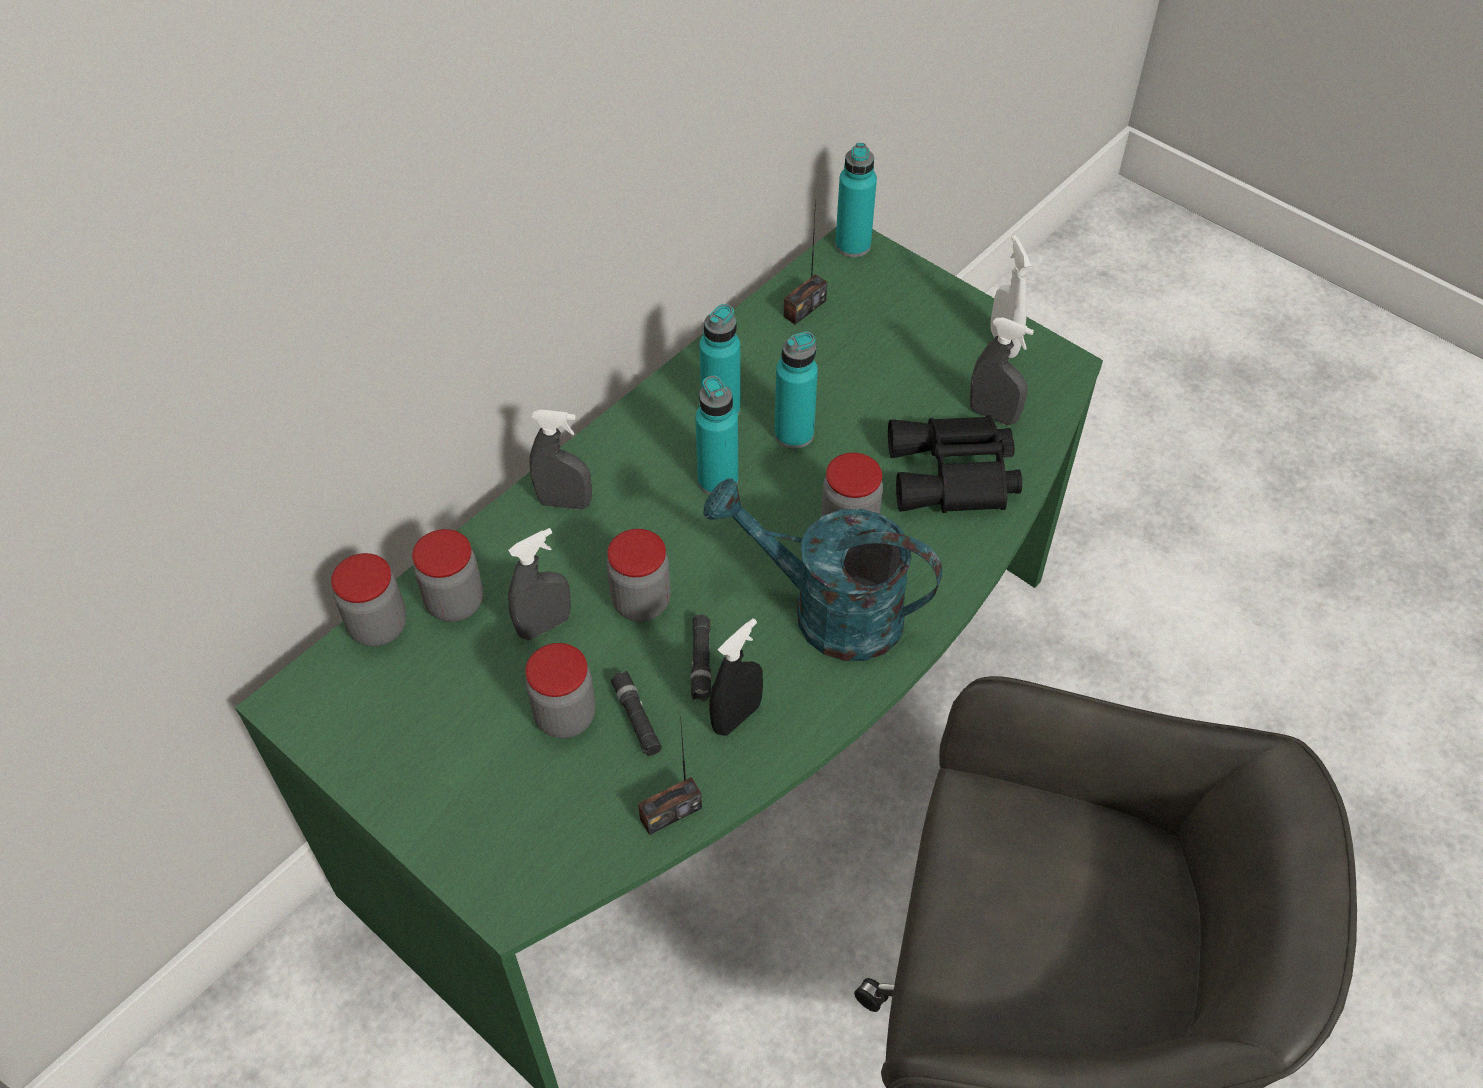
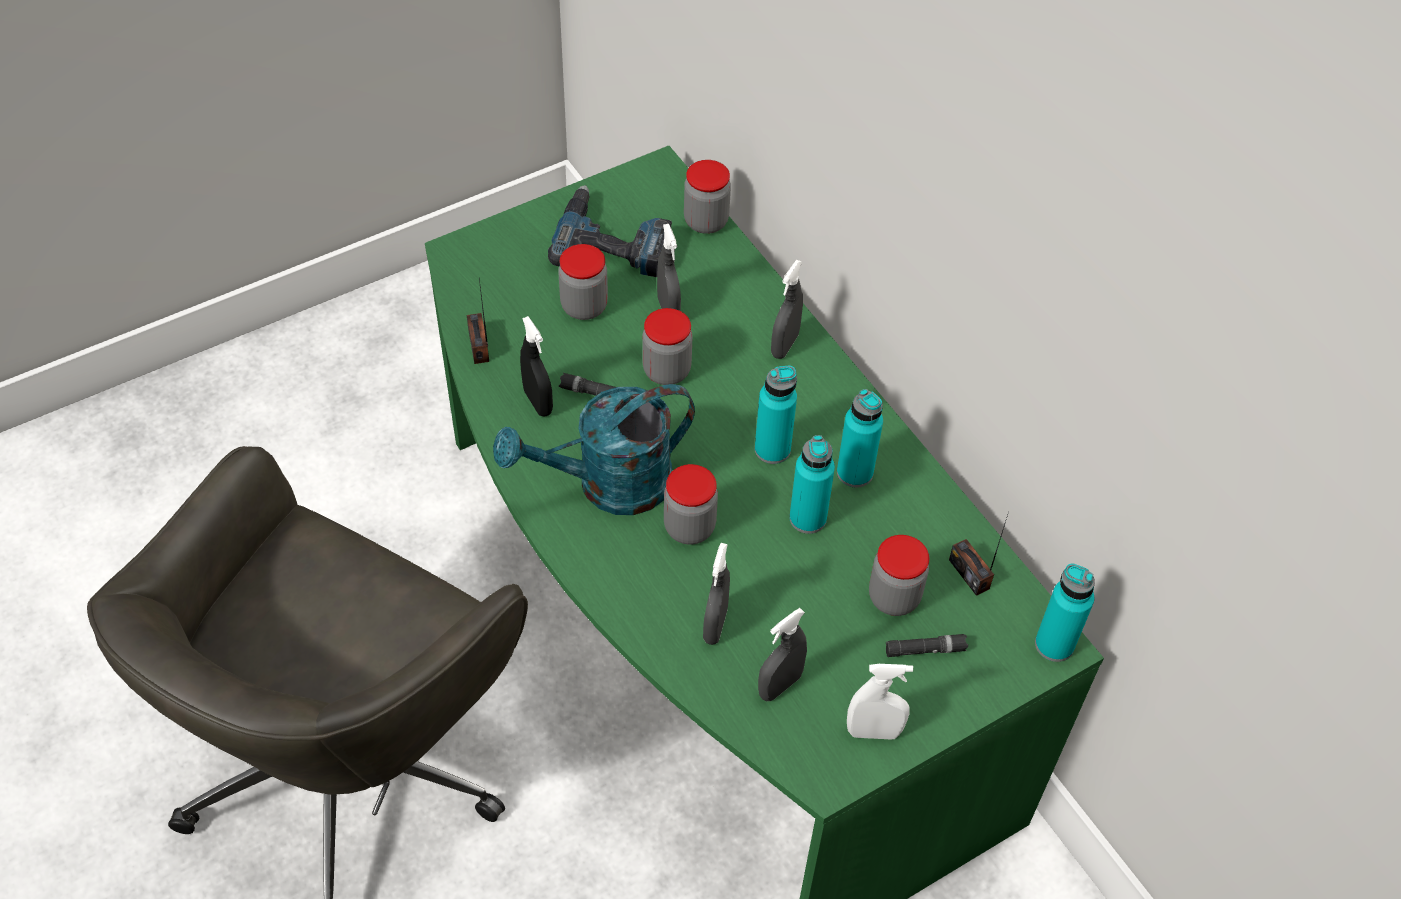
camera: 105 degrees right, 0 degrees up
(439, 718) = (613, 241): none -> power drill
(455, 602) = (710, 265): jar -> jar (894, 597)
(636, 717) = (564, 345): black flashlight -> black flashlight (925, 650)
(827, 611) = (608, 485): turquoise watering can -> turquoise watering can turned 150 degrees counterclockwise
(954, 476) = (715, 625): black binoculars -> grey spray bottle

